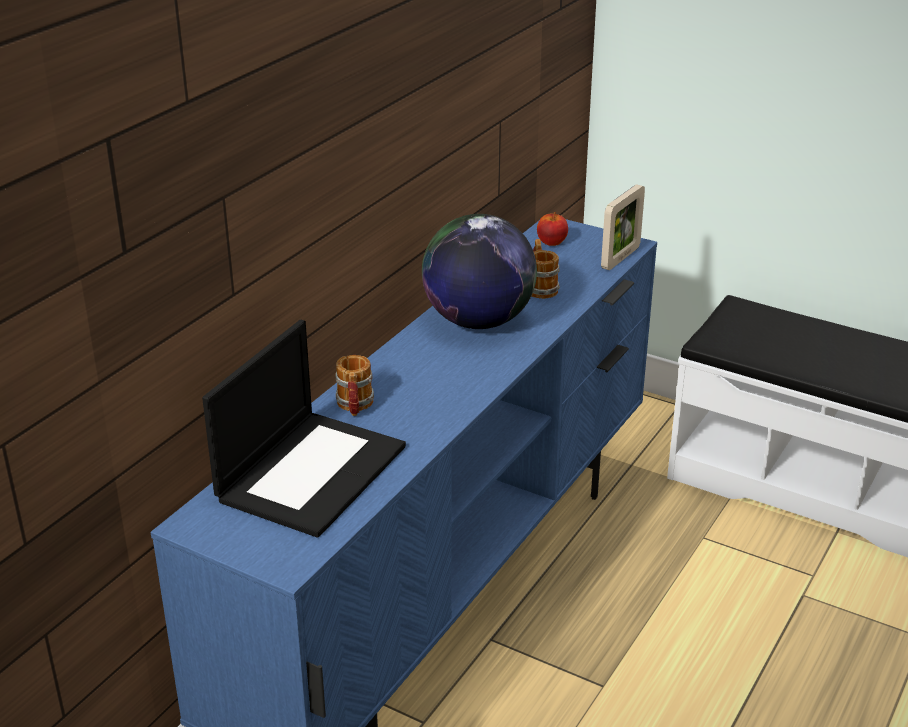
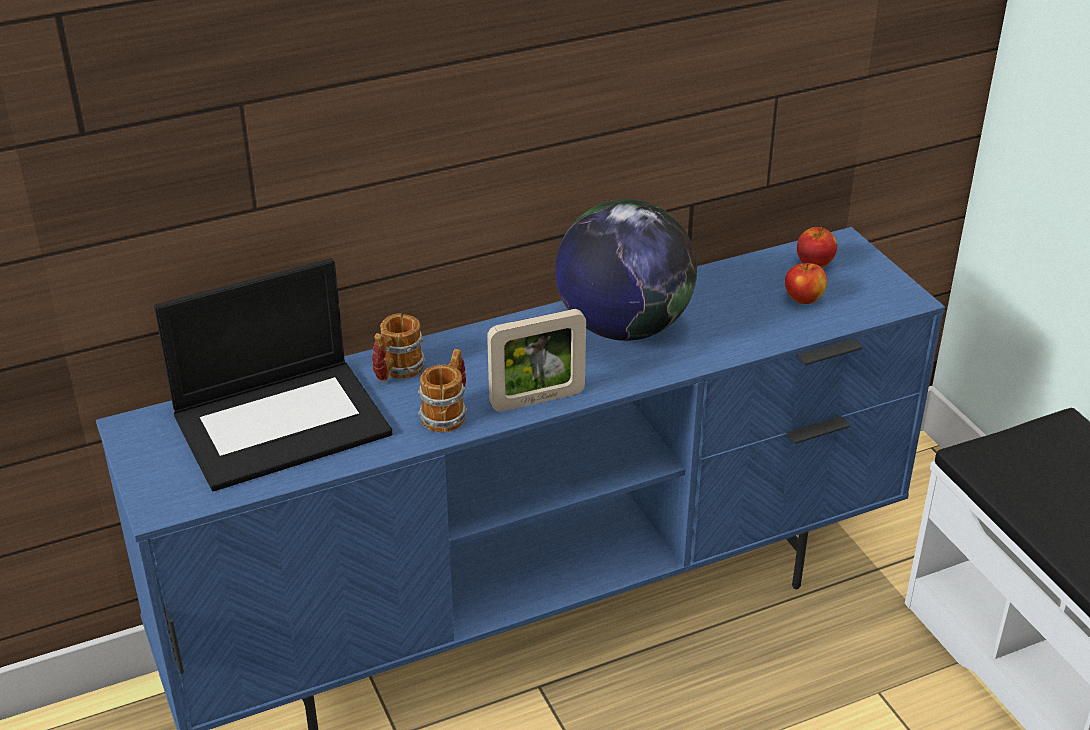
camera: 35 degrees right, 5 degrees up
(540, 287) = (736, 313): mug -> mug (448, 413)
(571, 265) = (804, 299): none -> apple
(620, 258) = (873, 311): picture frame -> picture frame (537, 400)

